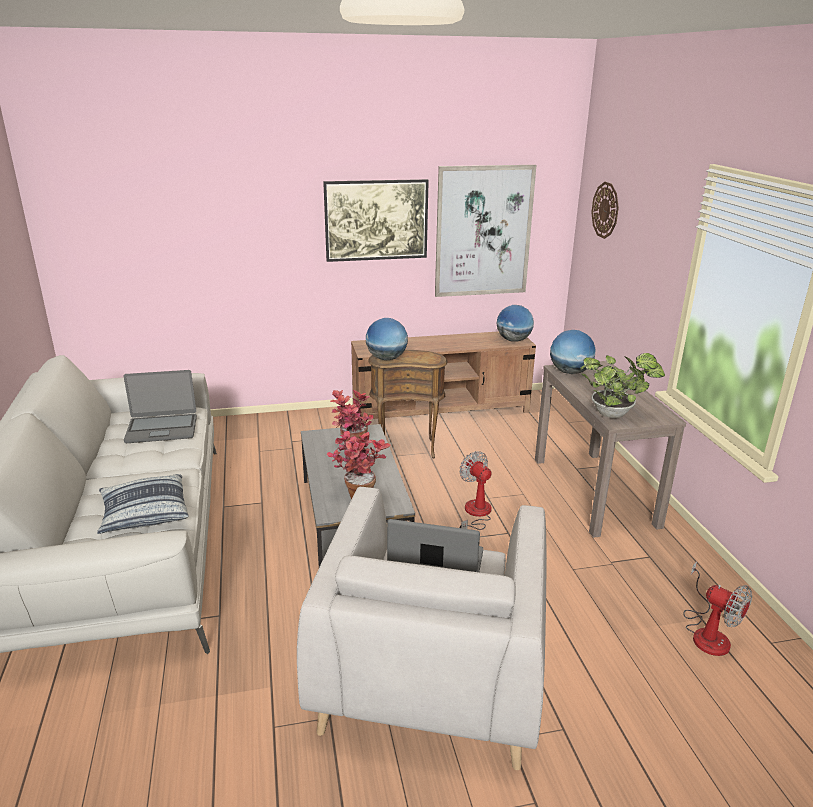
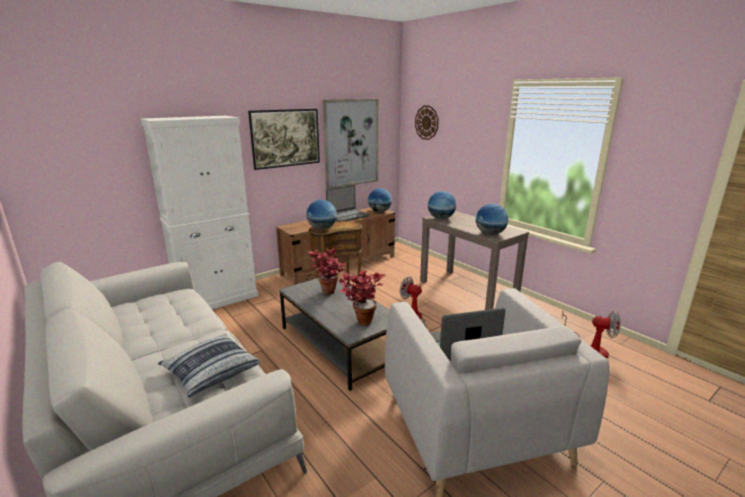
camera: 25 degrees left, 5 degrees down
(162, 429) = (170, 308): laptop -> laptop (347, 216)
(259, 424) = (217, 299): none -> white cabinet
(614, 414) = (490, 234): potted plant -> globe

